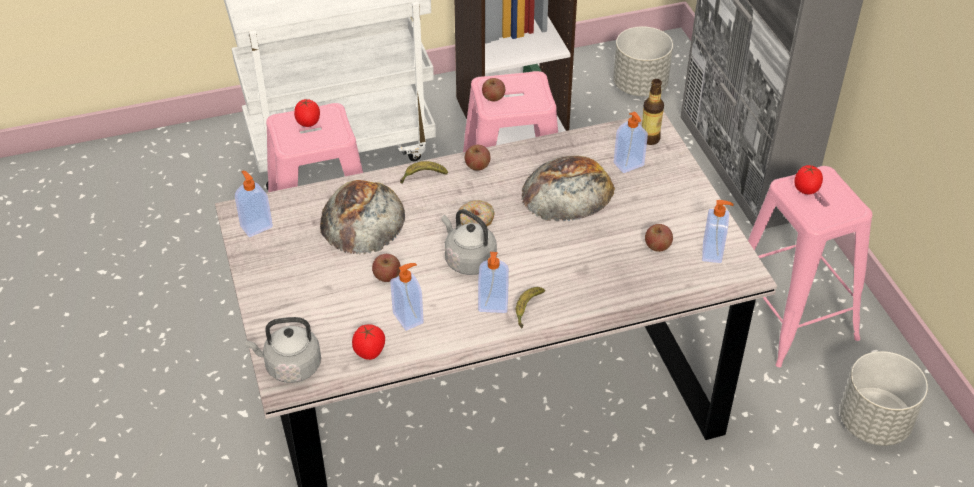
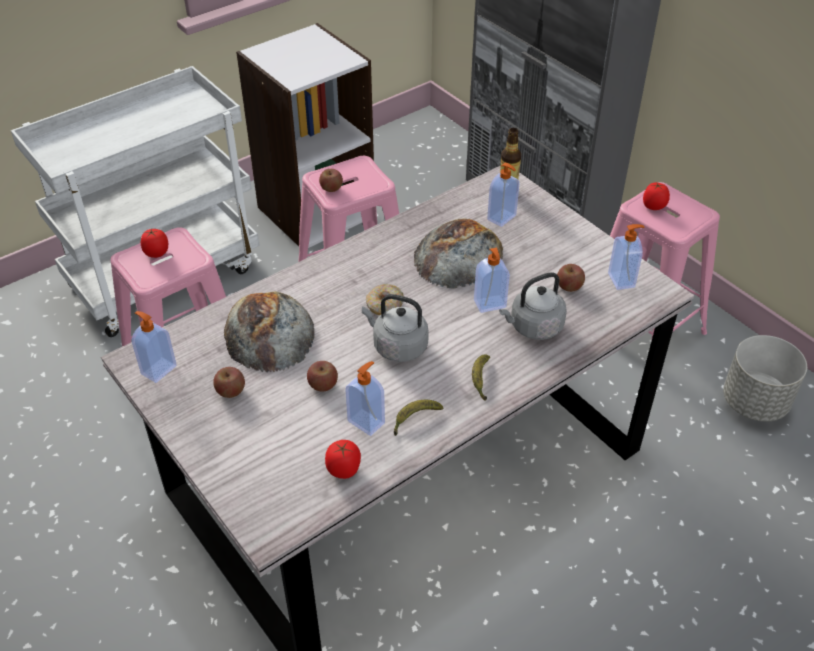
camera: 20 degrees left, 0 degrees up
(290, 366) = (265, 511): grey kettle -> grey kettle (533, 327)
(423, 176) = (310, 275): banana -> banana (415, 419)
(477, 166) = (359, 252): apple -> apple (230, 391)
(493, 306) = (445, 386): soap dispenser -> soap dispenser (490, 305)
(640, 86) = (419, 161): grey planter -> none

